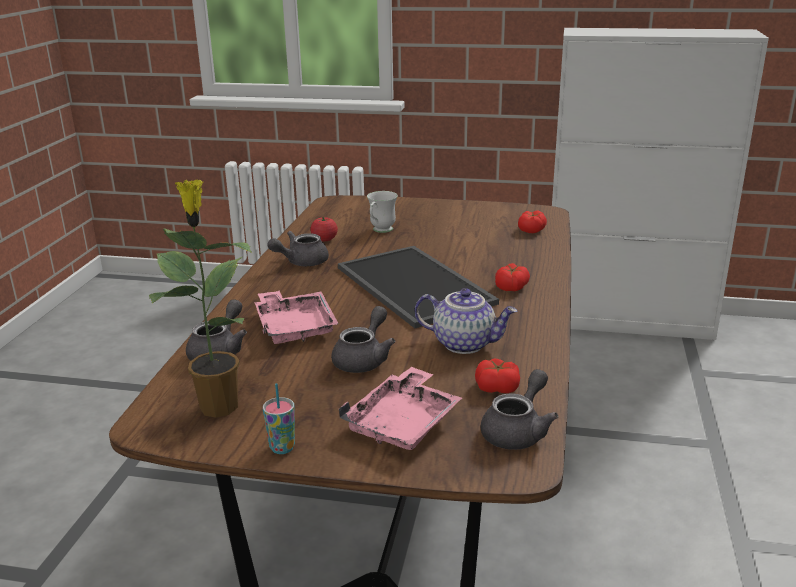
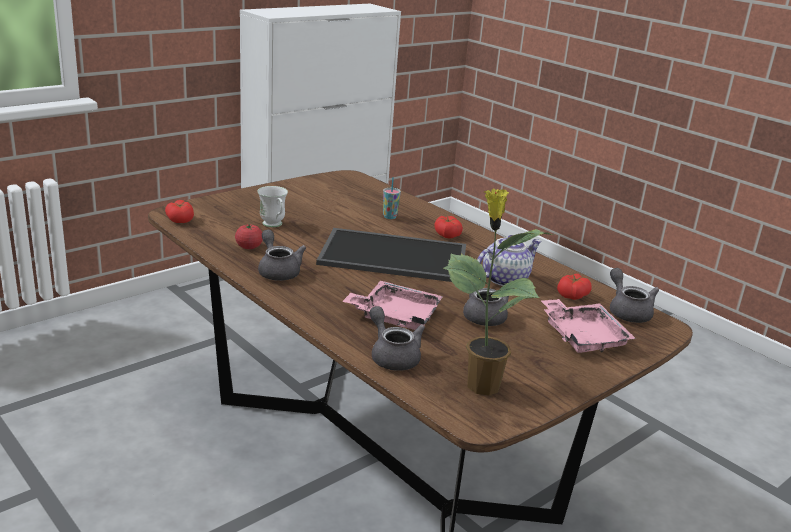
camera: 55 degrees left, 0 degrees up
(282, 448) = (568, 384): cup -> cup (389, 217)
(301, 262) = (278, 271): grey teapot -> grey teapot turned 150 degrees clockwise
(532, 230) = (370, 192): tomato -> tomato (180, 220)

